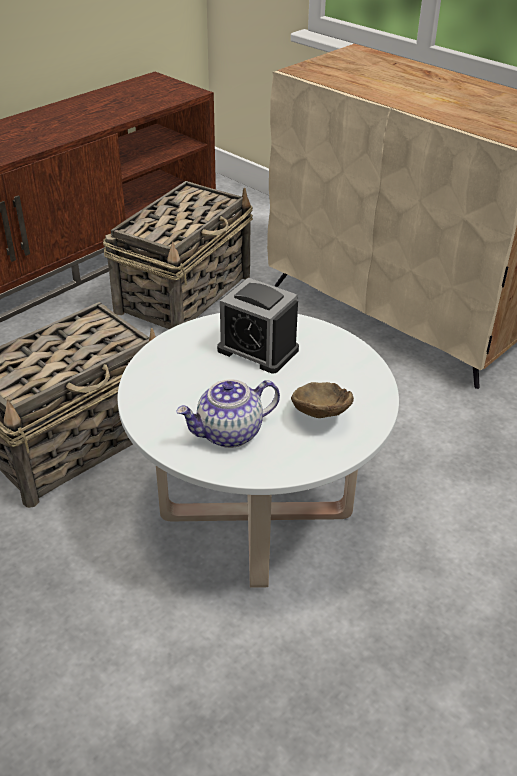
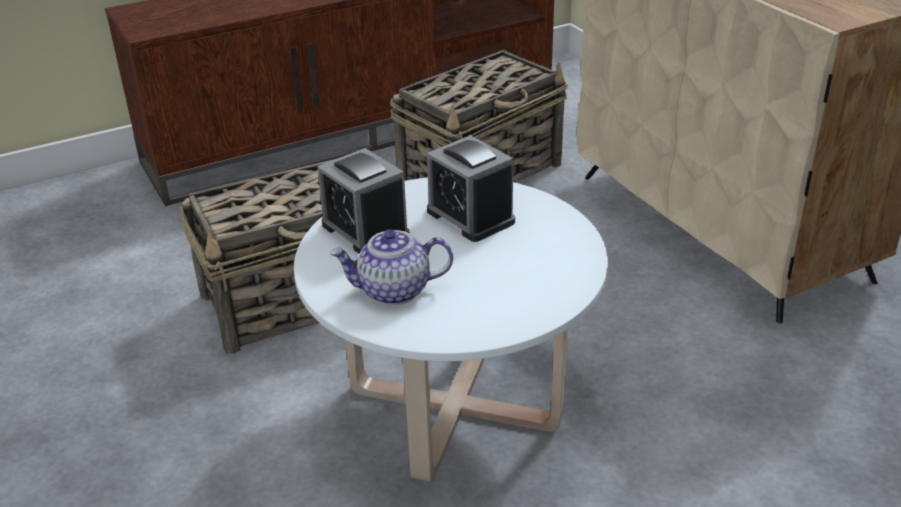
camera: 20 degrees right, 5 degrees down
(172, 379) = (365, 230): none -> alarm clock
(320, 412) = (502, 287): brown bowl -> none

